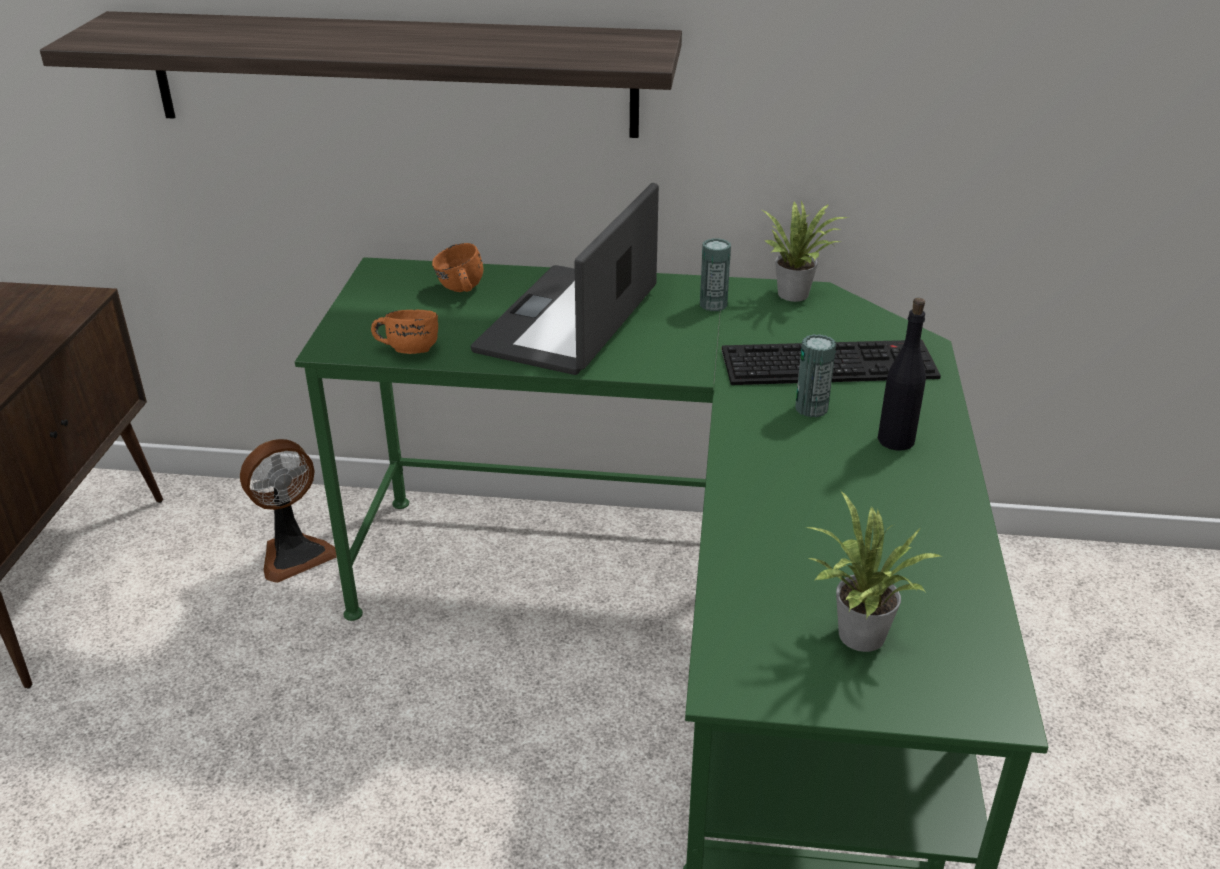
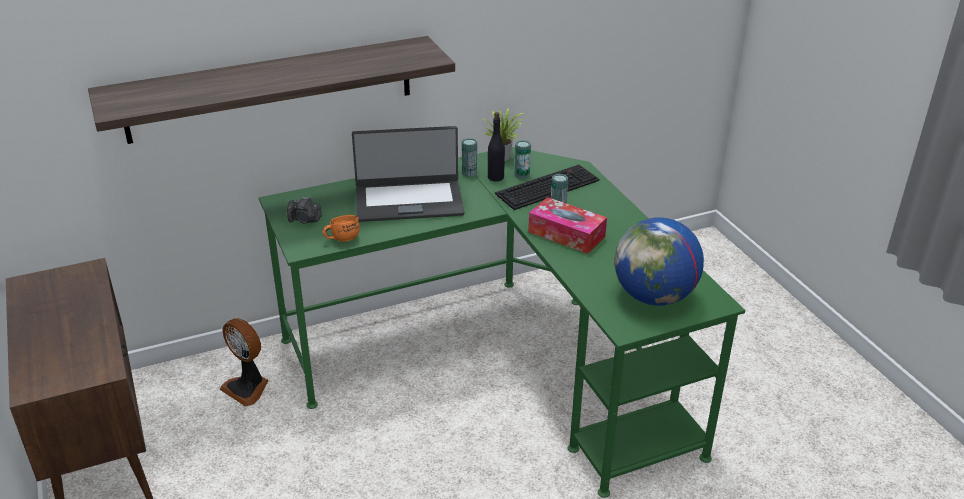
camera: 30 degrees left, 0 degrees up
(294, 554) = (247, 387): fan -> fan turned 105 degrees clockwise
(387, 306) = (304, 220): none -> camera
(459, 291) = (334, 201): orange mug -> none
(570, 321) = (409, 201): laptop -> laptop turned 90 degrees counterclockwise
(787, 456) = (566, 234): none -> tissue box
(801, 331) = (522, 175): none -> can
(856, 637) = (654, 296): potted plant -> globe
(896, 440) = (604, 213): black bottle -> black bottle (495, 177)

